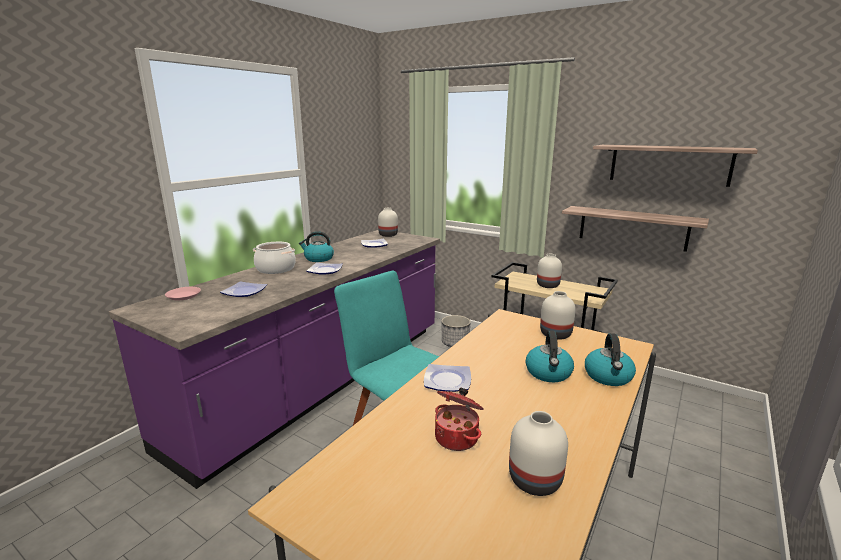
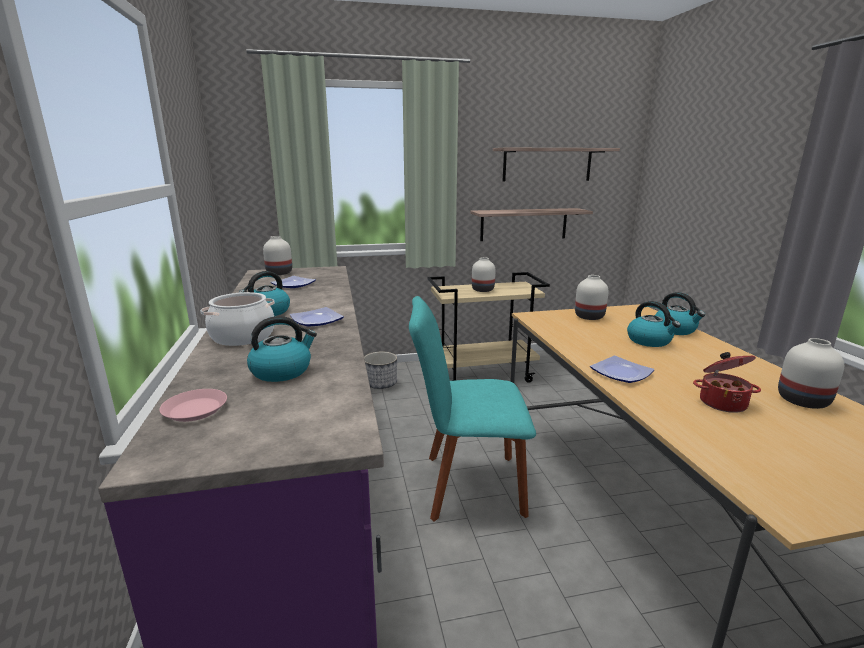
camera: 45 degrees left, 0 degrees up
(244, 291) = (282, 371): plate -> kettle

